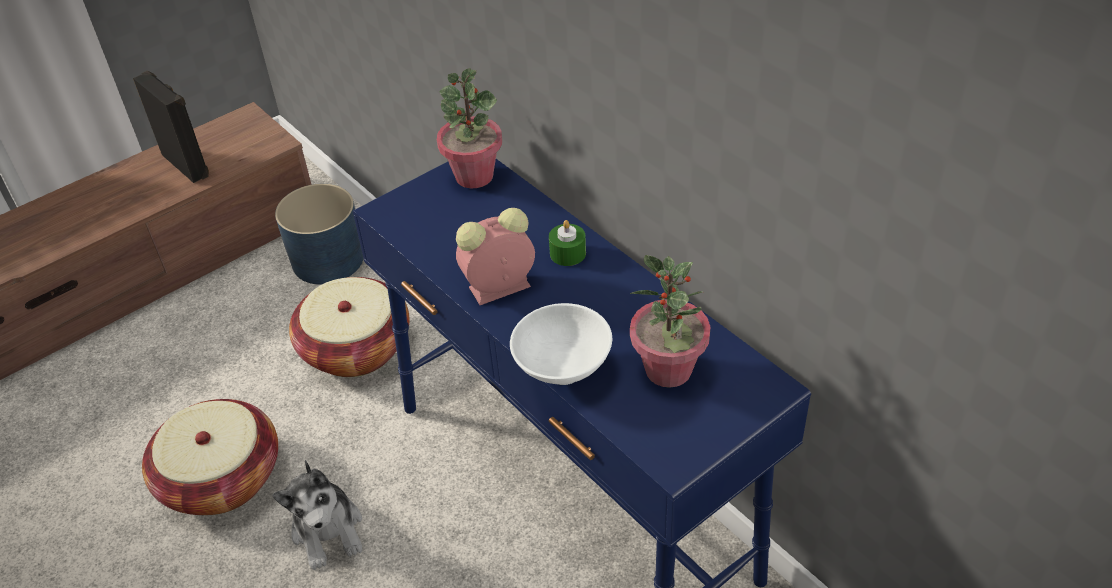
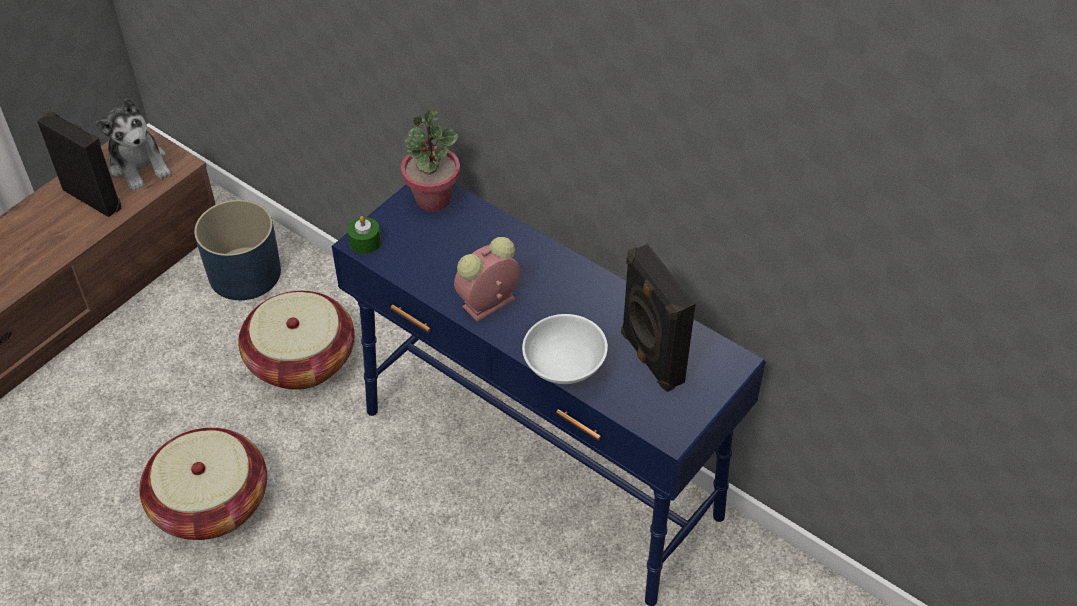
camera: 15 degrees left, 5 degrees up
(328, 530) = (328, 533): plush toy -> plush toy (139, 165)
(568, 253) = (538, 264): green candle -> green candle (365, 242)
(668, 370) = (650, 358): potted plant -> black speaker

